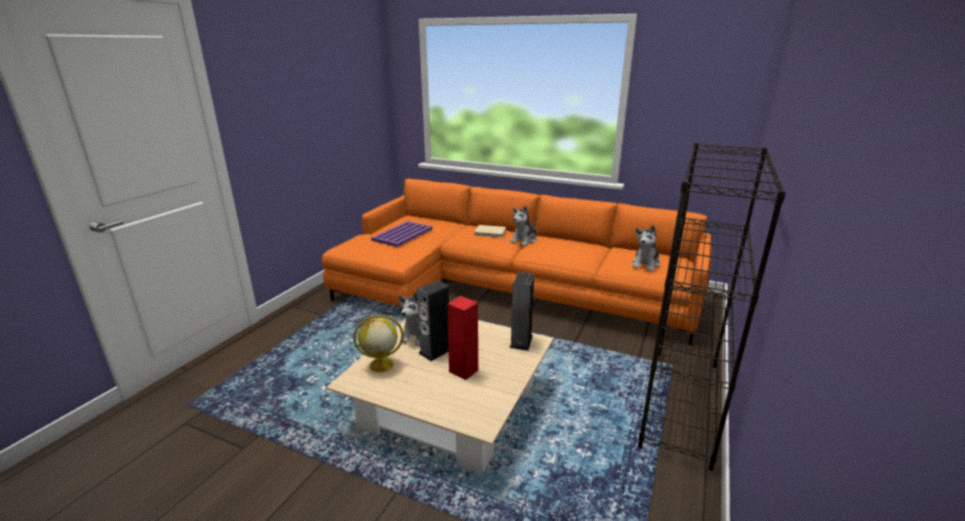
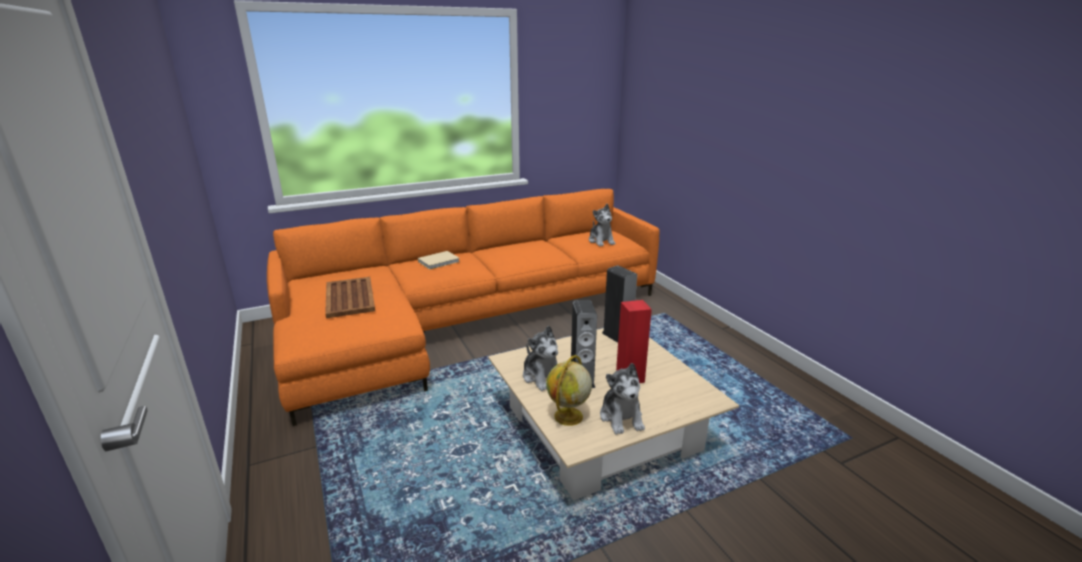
camera: 50 degrees left, 0 degrees up
(402, 234) = (349, 298): purple tray -> brown tray
(524, 240) = (479, 258): plush toy -> plush toy (621, 417)
(681, 403) = (705, 332): black bookcase -> none

